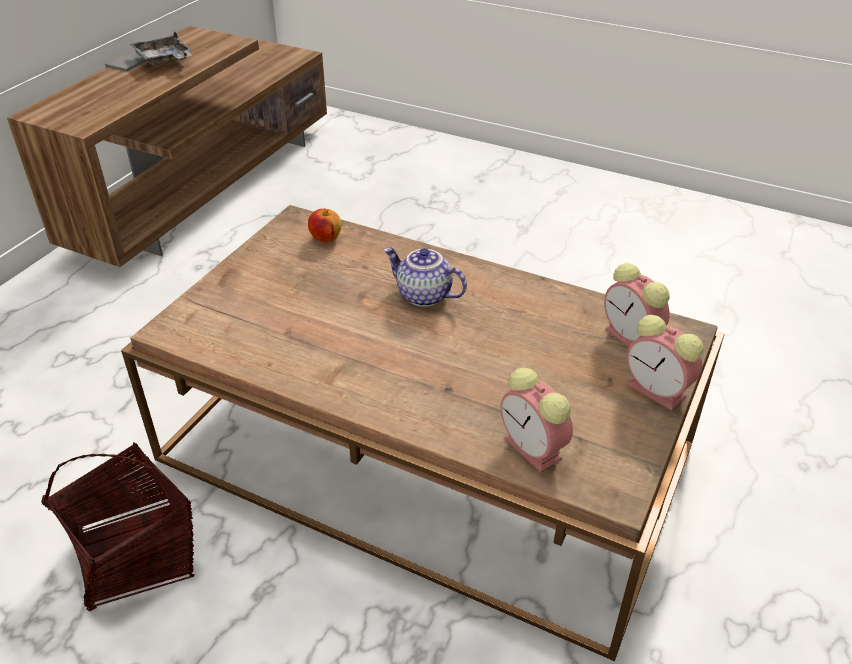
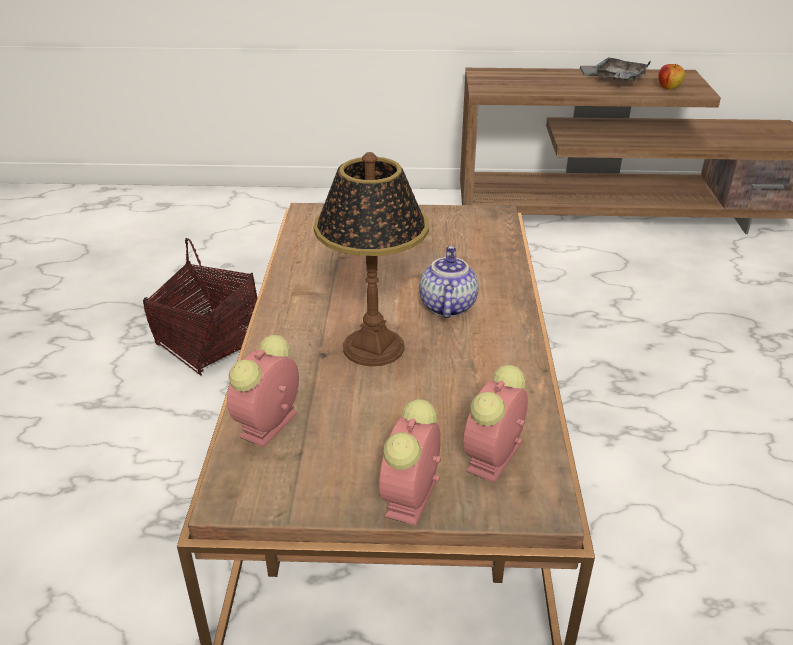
camera: 65 degrees right, 5 degrees down
(325, 238) = (484, 235): apple -> apple (668, 88)
(456, 355) = (373, 346): none -> table lamp

